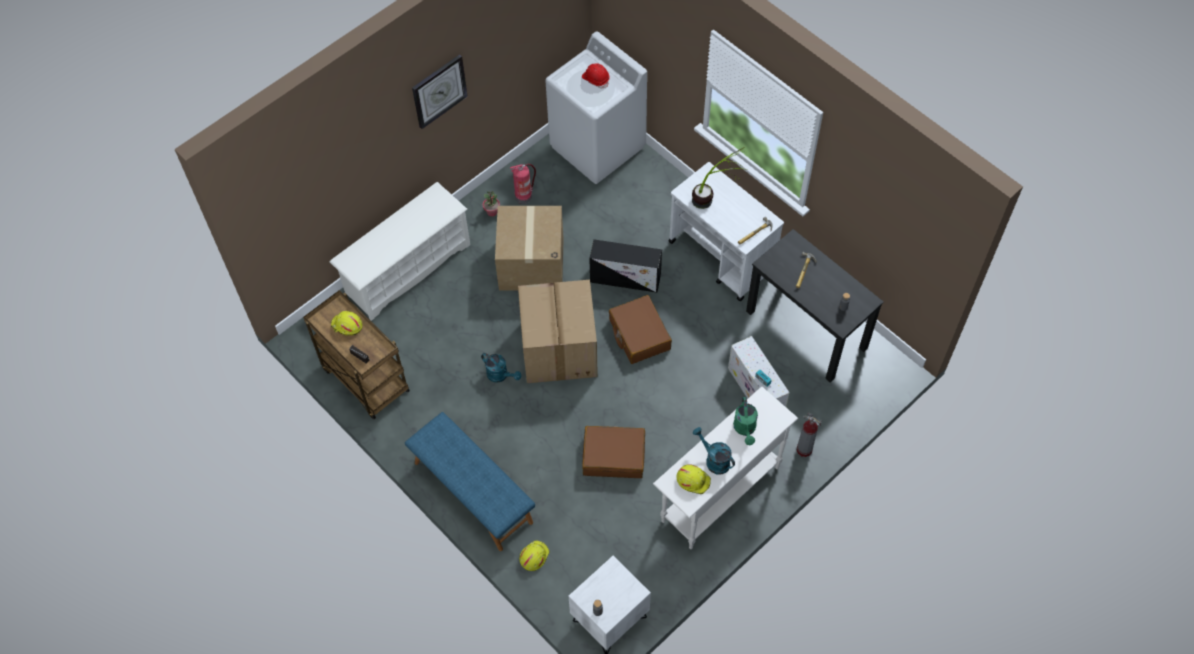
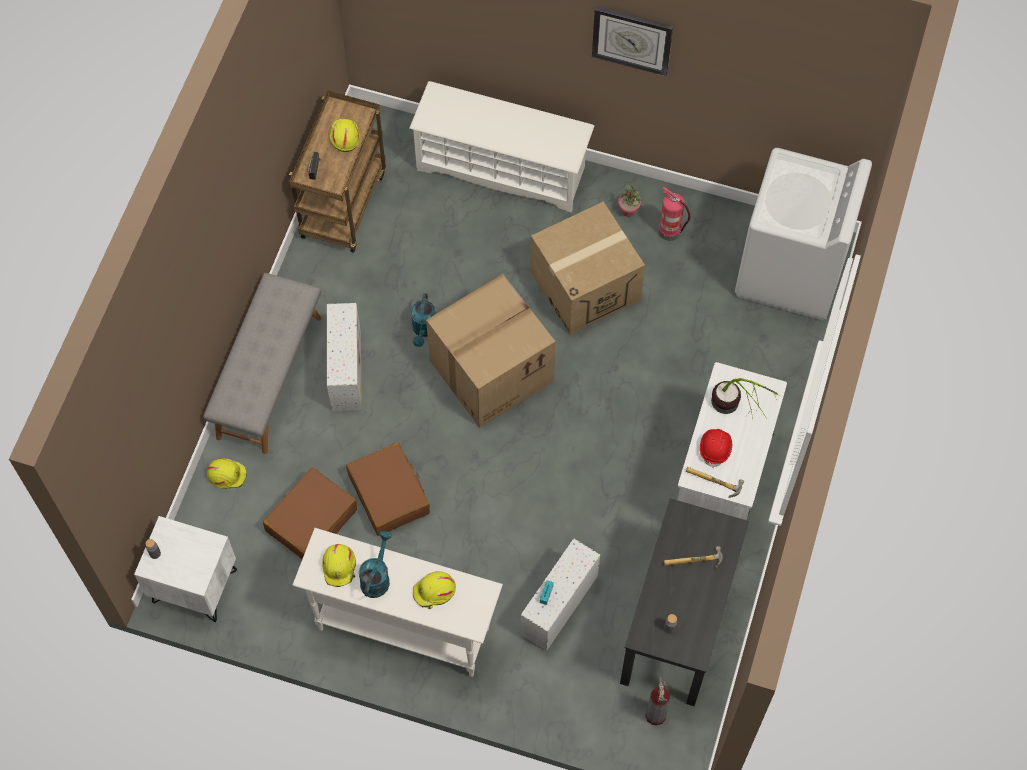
camera: 60 degrees right, 5 degrees up
(472, 492) = (268, 376): blue bench -> grey bench
(499, 439) = (346, 368): none -> white storage box
(595, 79) = (808, 198): red hard hat -> red hard hat (715, 448)
(626, 278) = (627, 393): black storage box -> none
(639, 334) = (560, 444): brown suitcase -> brown suitcase (311, 520)
(745, 429) = (434, 592): green watering can -> yellow hard hat
(804, 449) = (511, 694): fire extinguisher -> fire extinguisher (655, 715)

